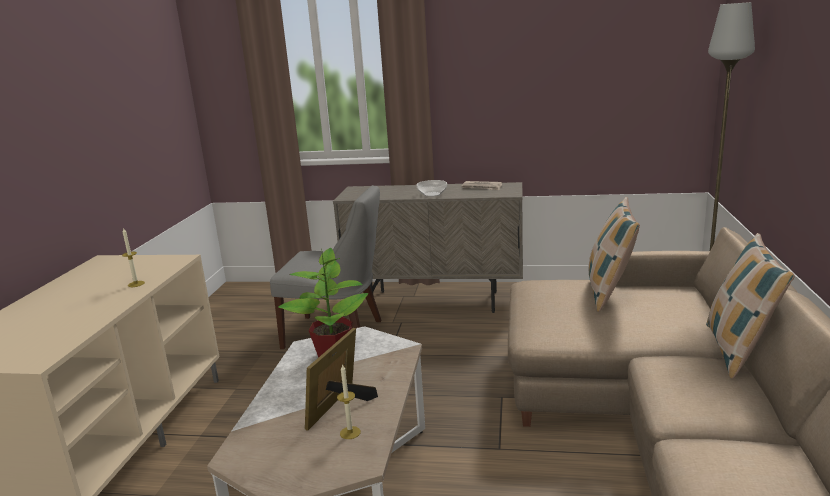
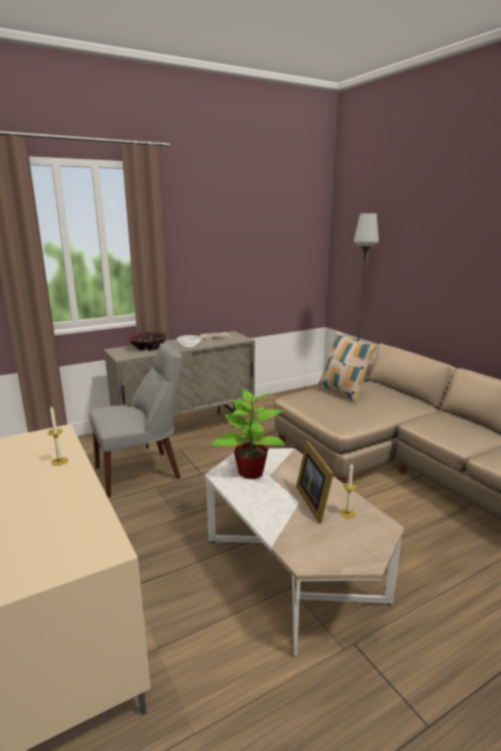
camera: 40 degrees left, 0 degrees up
(388, 190) = (148, 348): none -> bowl
(738, 351) = (438, 407): pillow -> none

